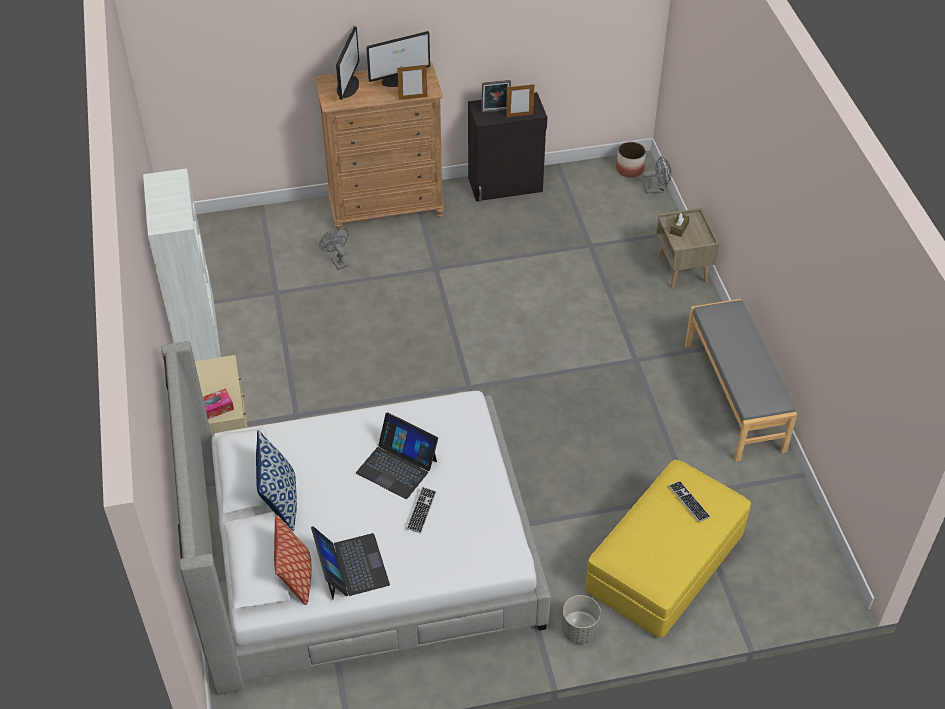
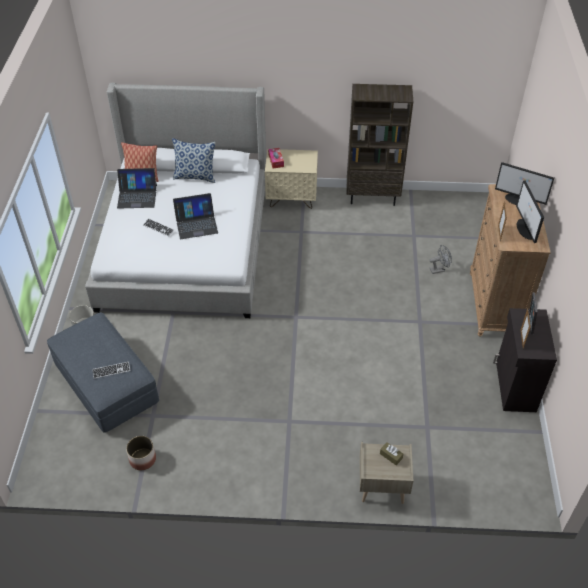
camera: 105 degrees right, 0 degrees up
(199, 346) = (373, 197): white bookcase -> brown bookcase
(397, 466) = (196, 224): laptop -> laptop turned 150 degrees counterclockwise
(629, 169) = (529, 488): planter -> planter (143, 459)
(657, 189) = (495, 502): grey fan -> none
(664, 564) = (106, 384): yellow ottoman -> grey ottoman
(734, 396) = (229, 476): grey bench -> none

